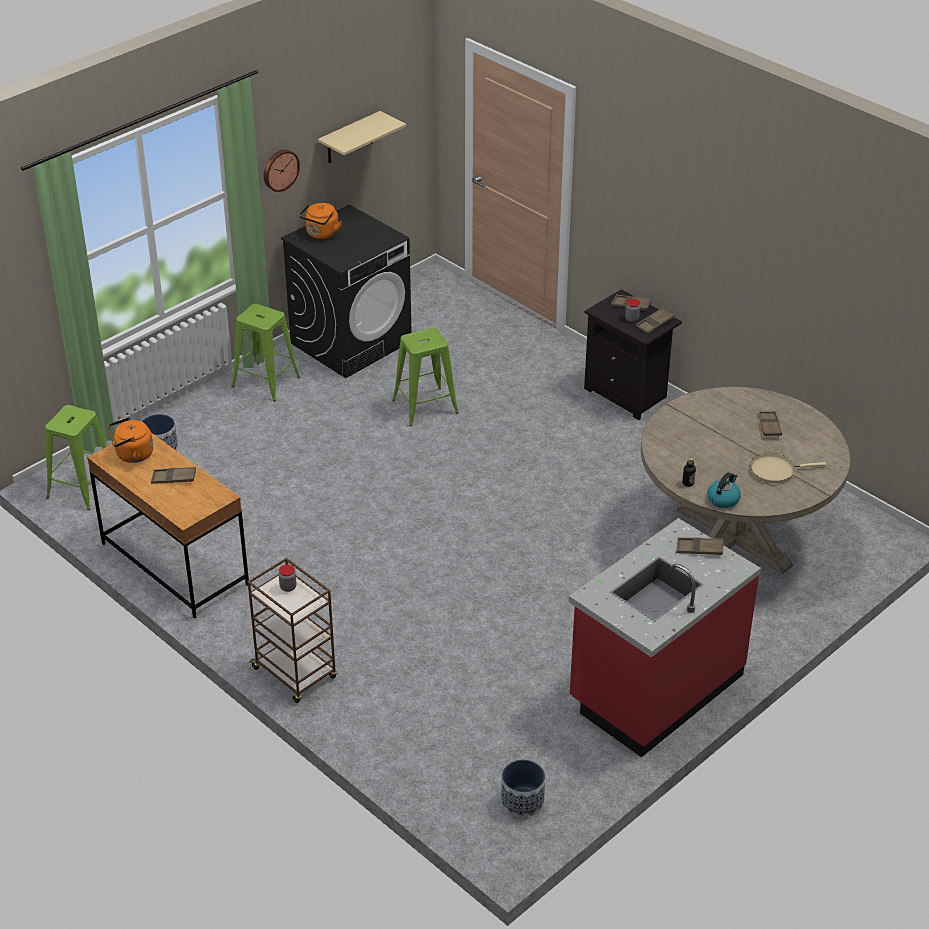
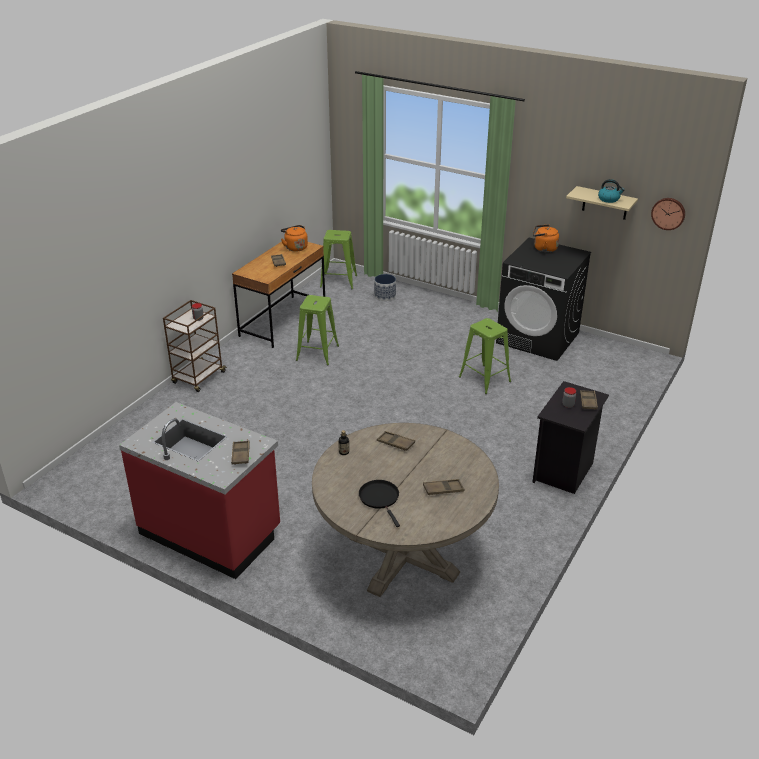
camera: 75 degrees right, 5 degrees down
(265, 382) = (472, 316): green stool -> green stool (317, 353)
(280, 169) = (540, 189): wall clock -> wall clock (668, 213)
(522, 801) = (94, 484): planter -> none
(654, 323) = (570, 417): brown tray -> brown tray (395, 443)
(723, 499) = (329, 473): kettle -> kettle (609, 199)
(775, 470) = (380, 498): beige frying pan -> black frying pan

